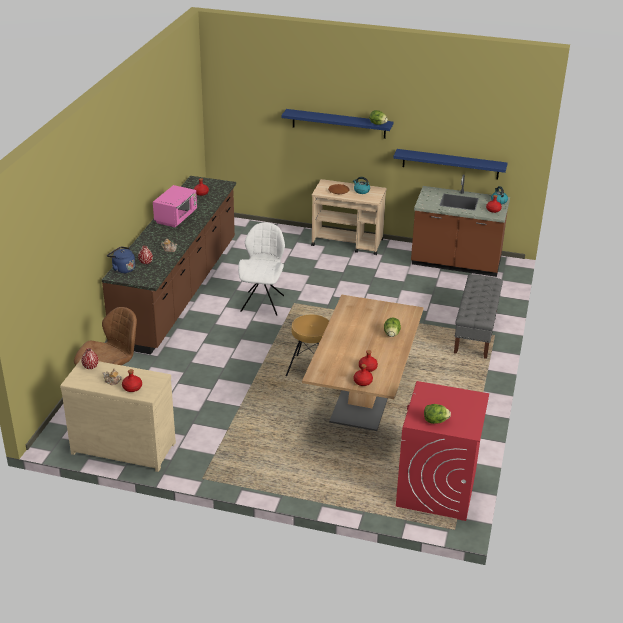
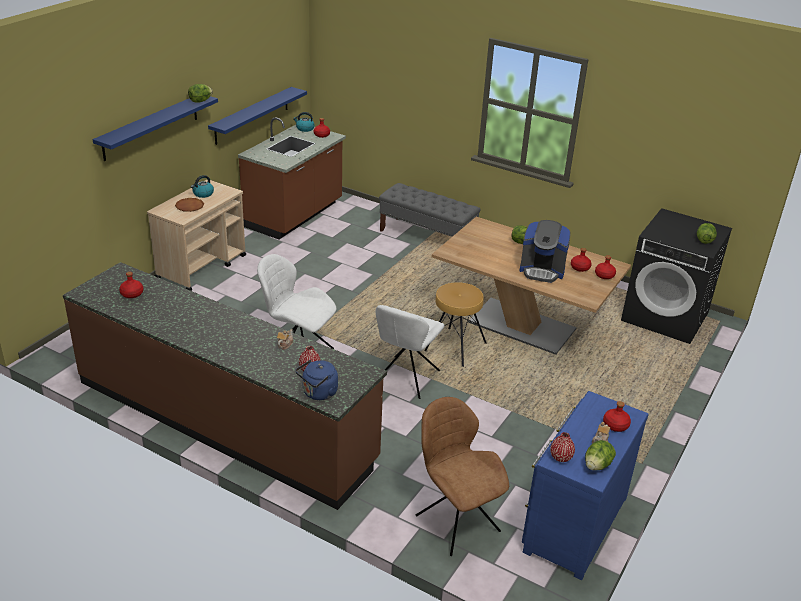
camera: 75 degrees left, 0 degrees up
(86, 381) = (597, 465): none -> lettuce
(124, 446) = (572, 523): beige dresser -> blue dresser
(176, 217) = (192, 325): pink microwave -> none
(256, 352) = (405, 379): none -> white chair
(349, 348) = (542, 270): none -> coffee machine
(436, 489) = (665, 317): red washing machine -> black washing machine

